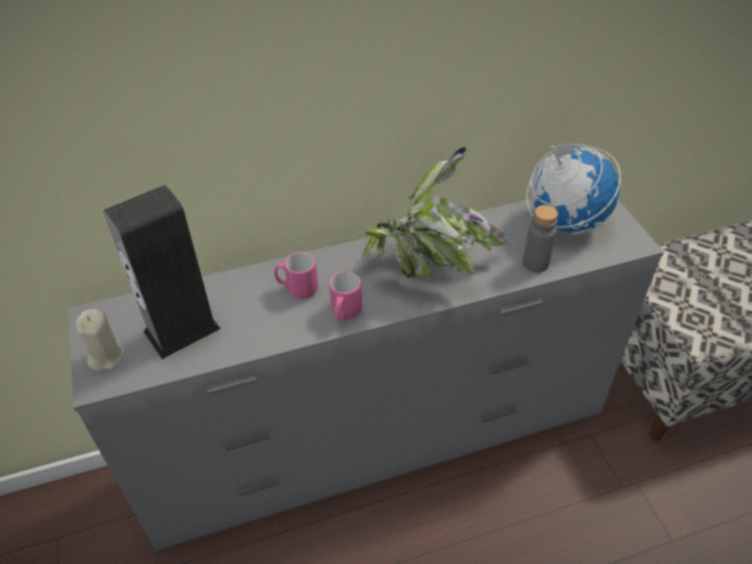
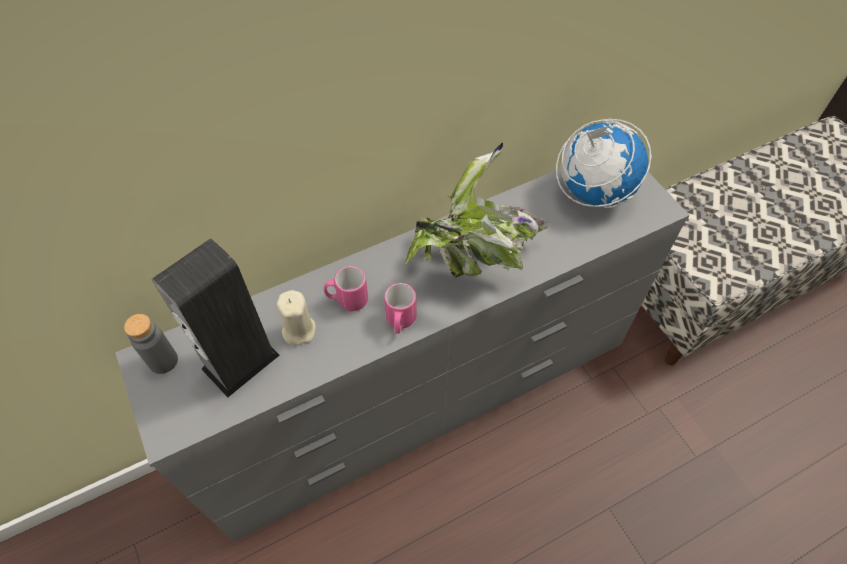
camera: 10 degrees left, 10 degrees up
(106, 356) = (169, 402): beige candle -> beige candle (298, 330)
(535, 263) = (573, 242): grey bottle -> grey bottle (163, 361)

